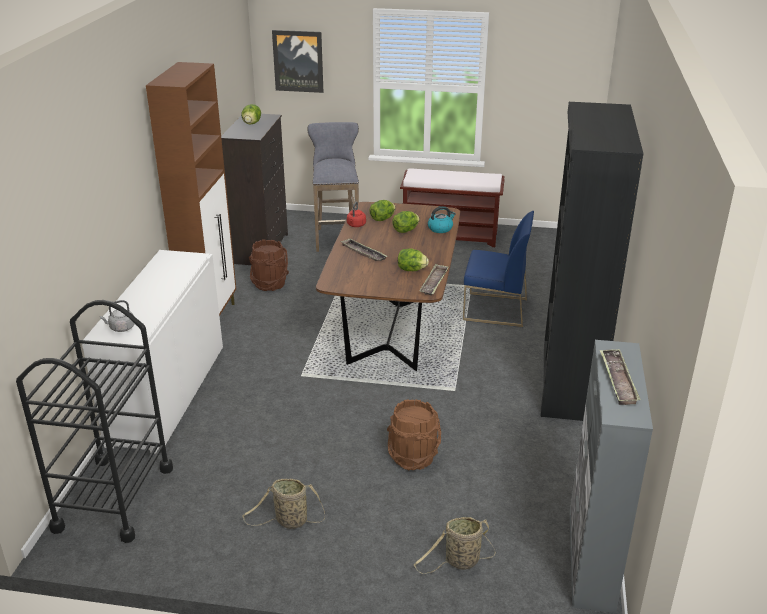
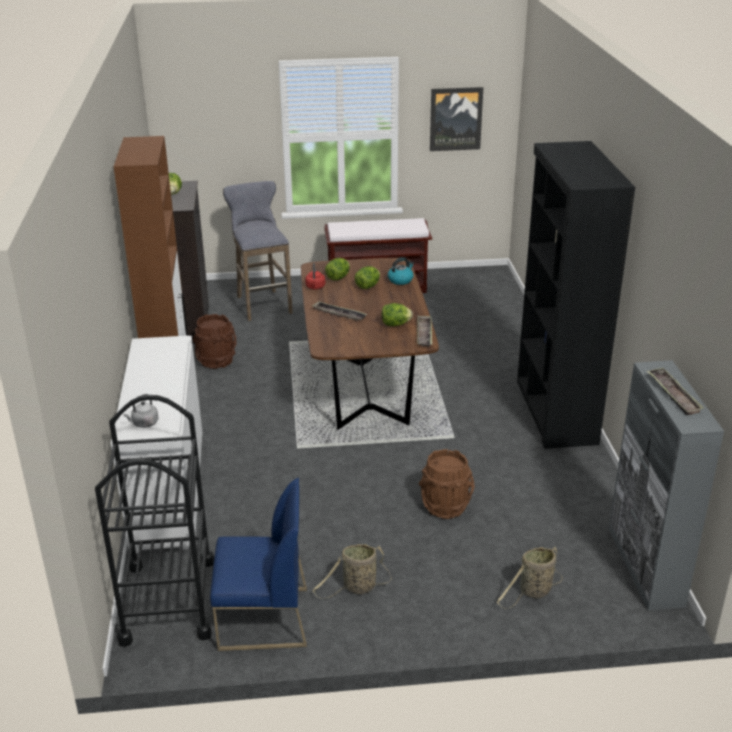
camera: 15 degrees left, 0 degrees up
(298, 61) = (200, 121): picture -> picture (455, 119)
(494, 310) = (455, 354): blue chair -> blue chair (263, 619)

